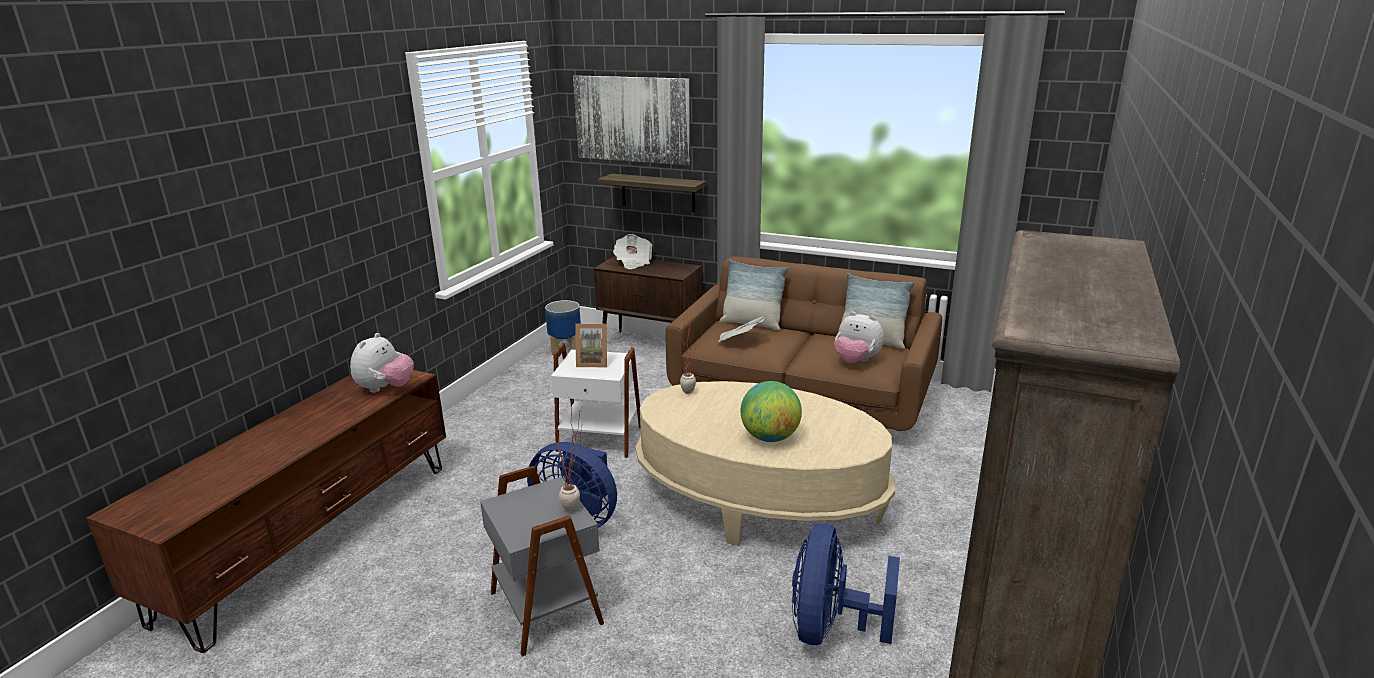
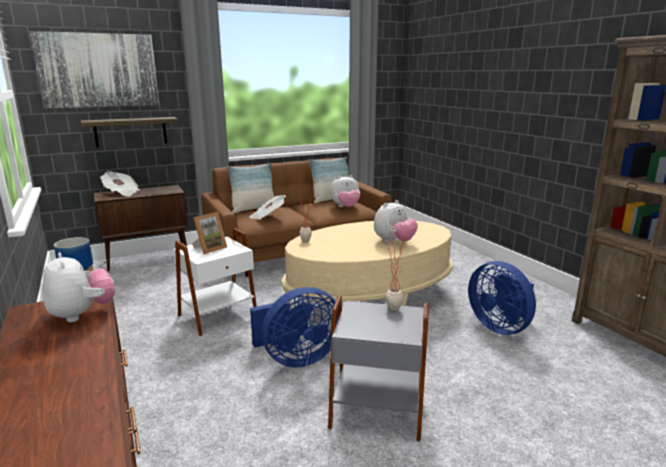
camera: 50 degrees left, 5 degrees down
(770, 437) = (394, 242): globe -> plush toy

